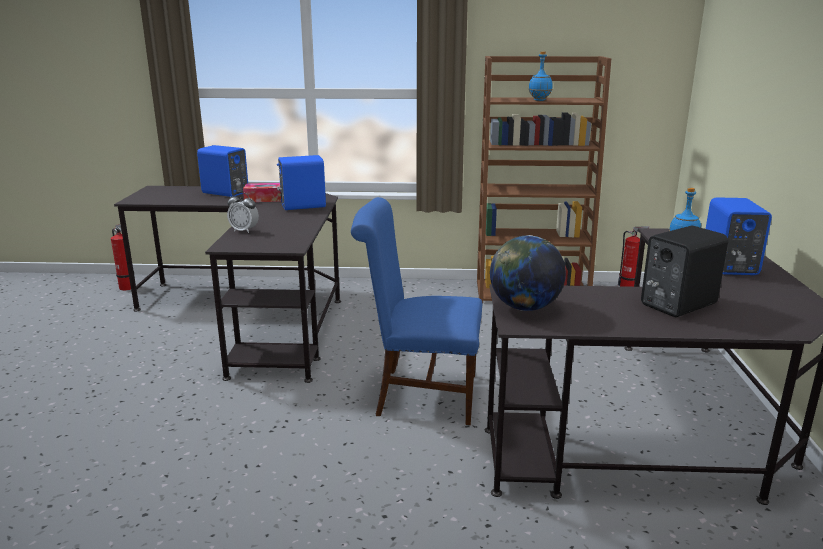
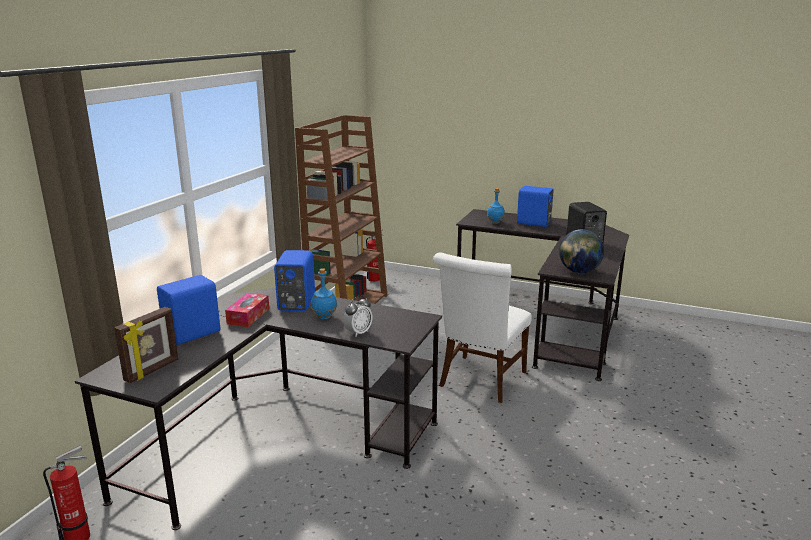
camera: 70 degrees left, 0 degrees up
(161, 195) = (152, 370): none -> picture frame
(419, 395) = (480, 381): blue chair -> white chair
(539, 100) = (342, 156): blue bottle -> blue bottle (324, 317)

